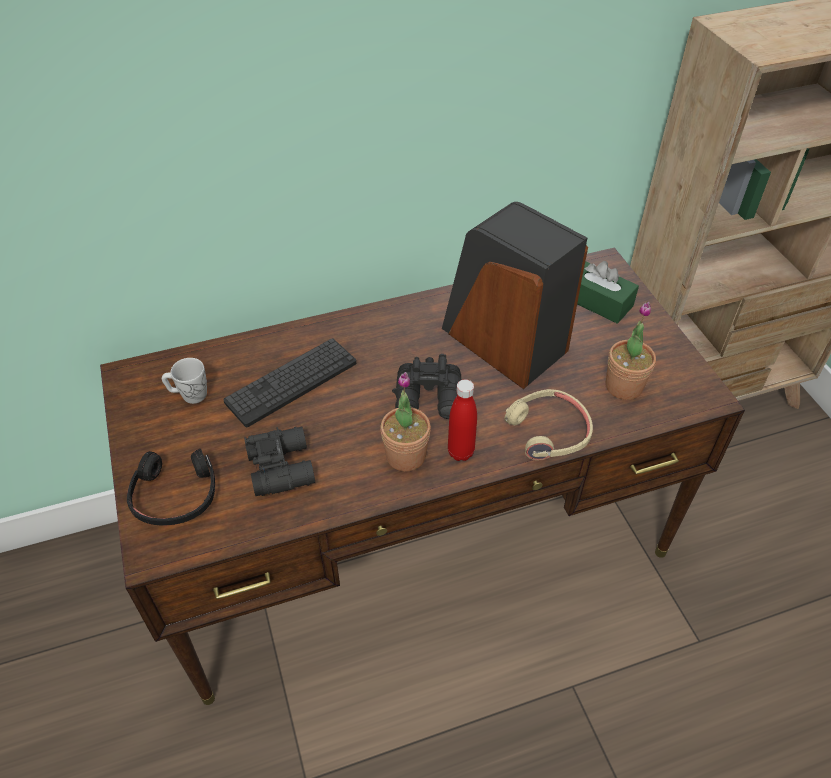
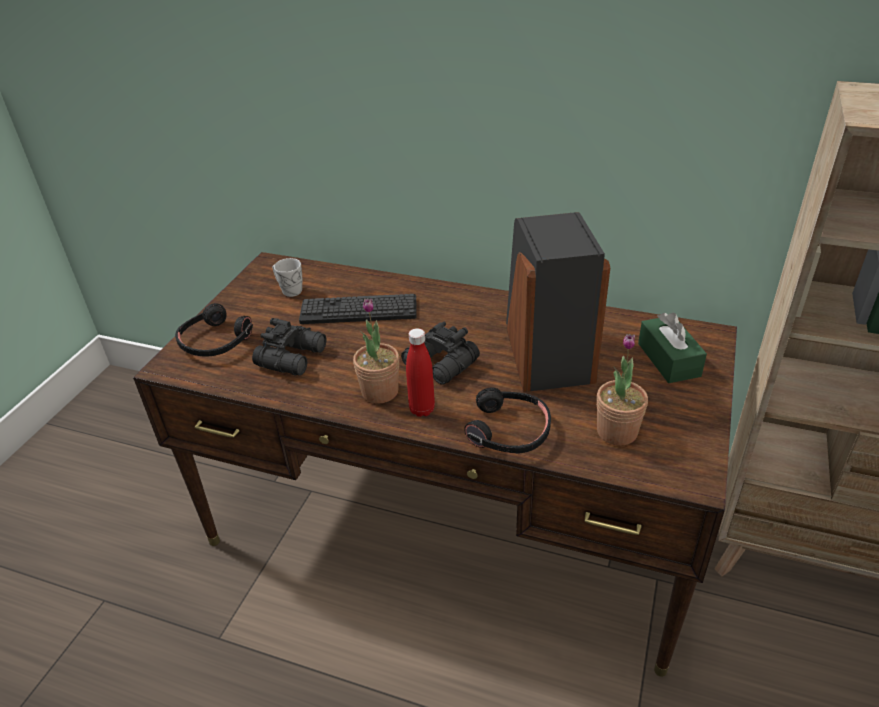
camera: 40 degrees right, 10 degrees down
(548, 431) = (509, 431): beige headphones -> black headphones

